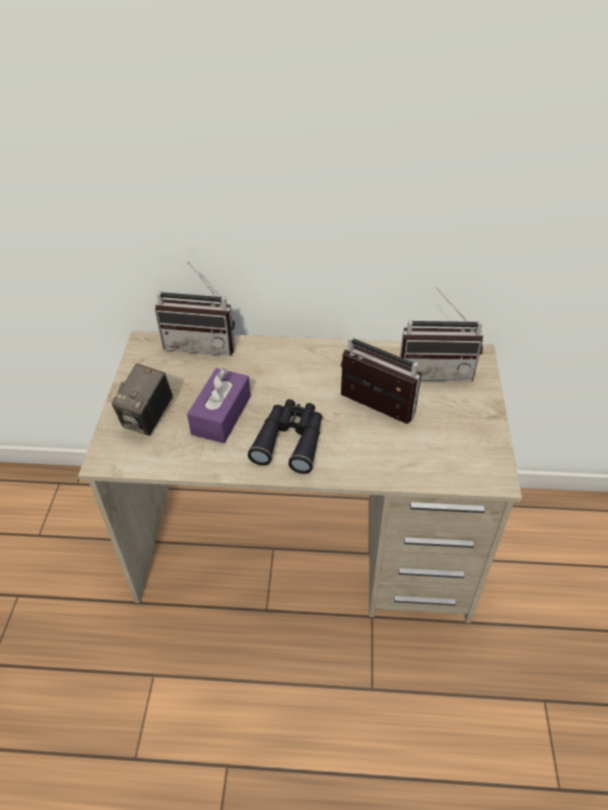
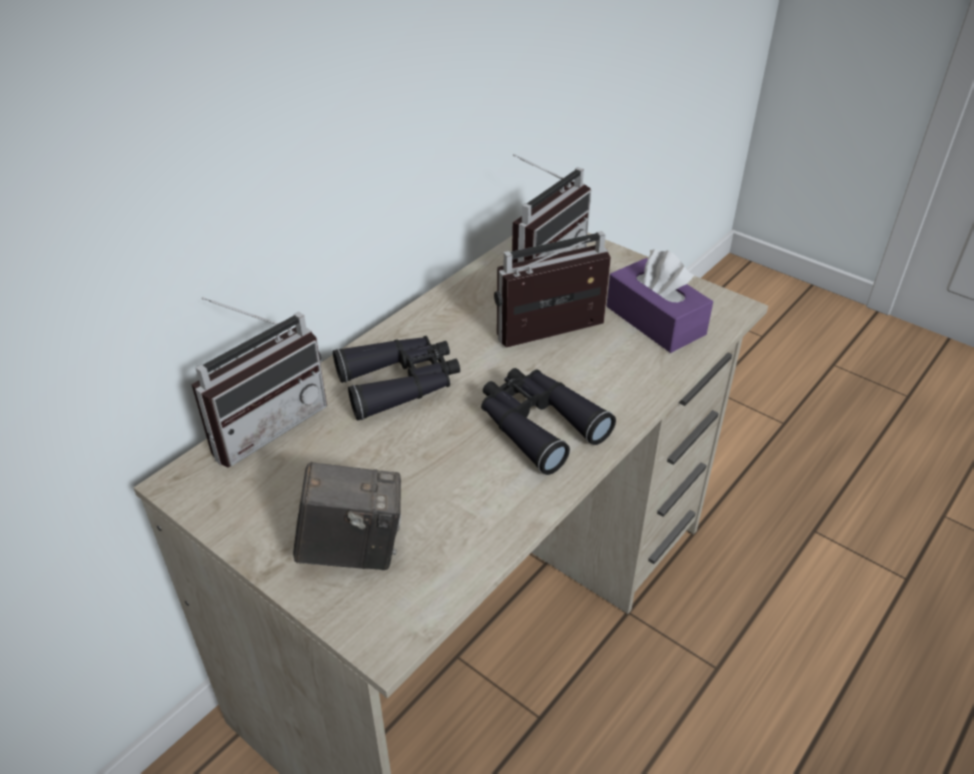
camera: 55 degrees left, 5 degrees down
(148, 418) = (352, 549): camera -> camera turned 60 degrees counterclockwise
(221, 415) = (428, 468): purple tissue box -> purple tissue box (655, 320)
(273, 371) = (400, 384): none -> black binoculars

